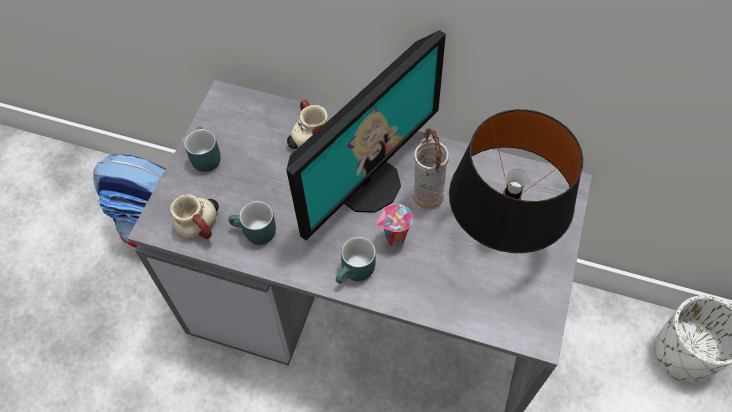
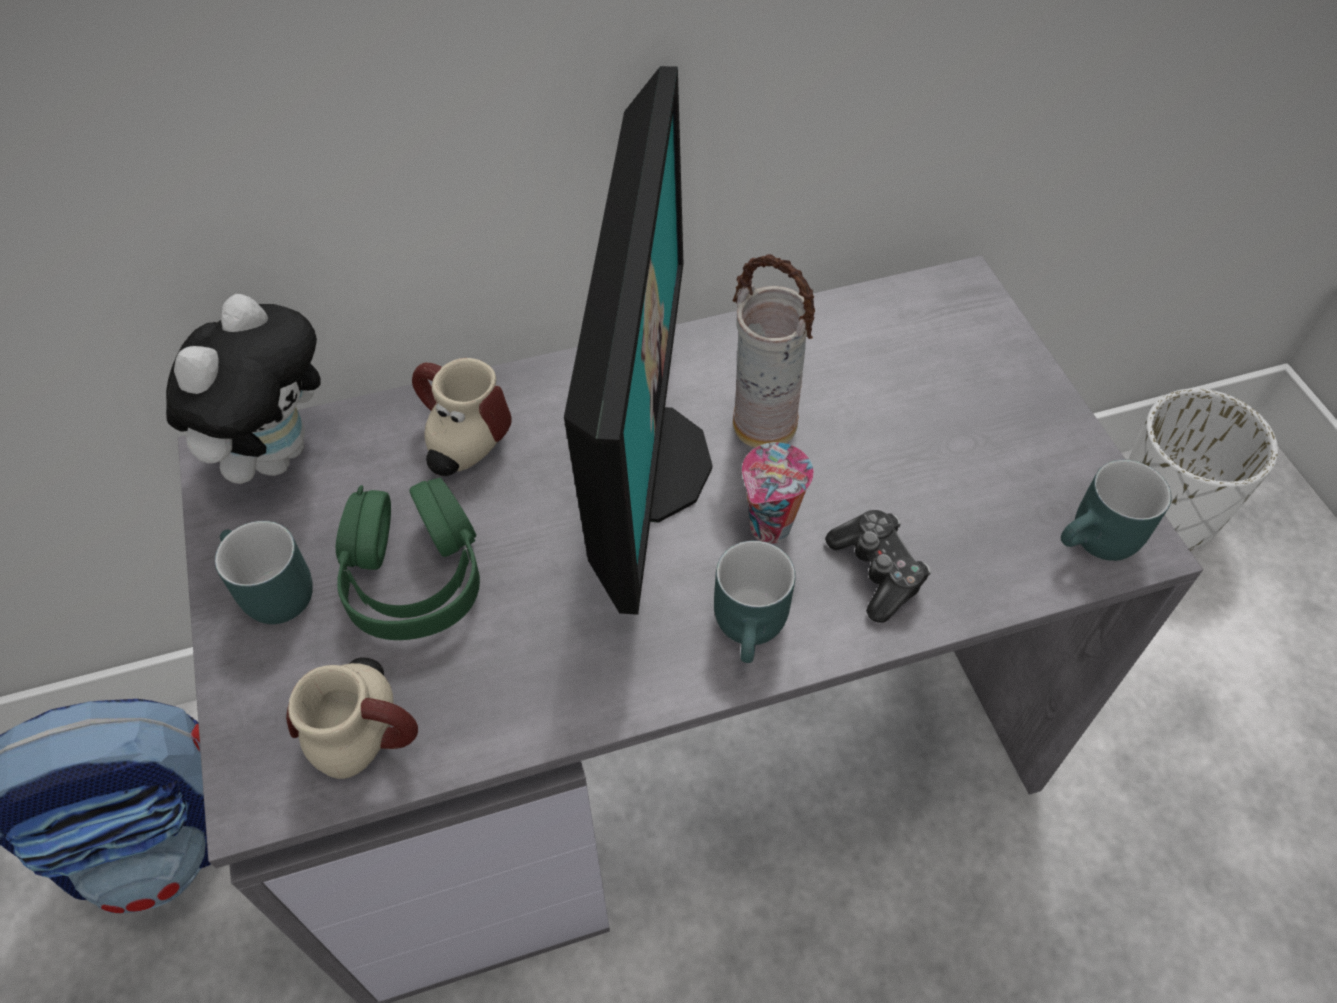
camera: 35 degrees left, 5 degrees down
(242, 105) = (275, 453): none -> plush toy
(254, 180) = (414, 577): none -> green headphones
(255, 234) = (496, 677): turquoise mug -> turquoise mug (1099, 544)
(421, 281) = (877, 571): none -> game controller
(498, 236) = (932, 423): black table lamp -> none

